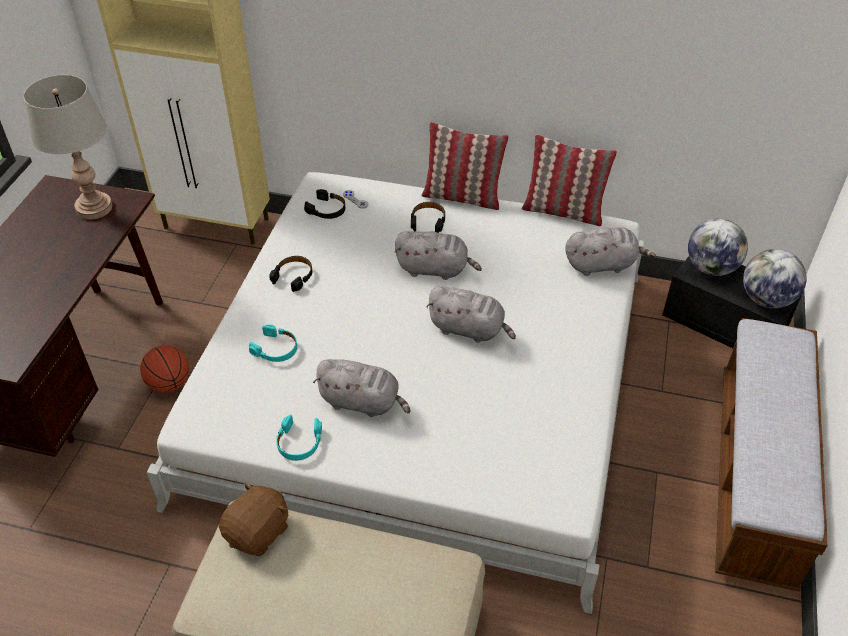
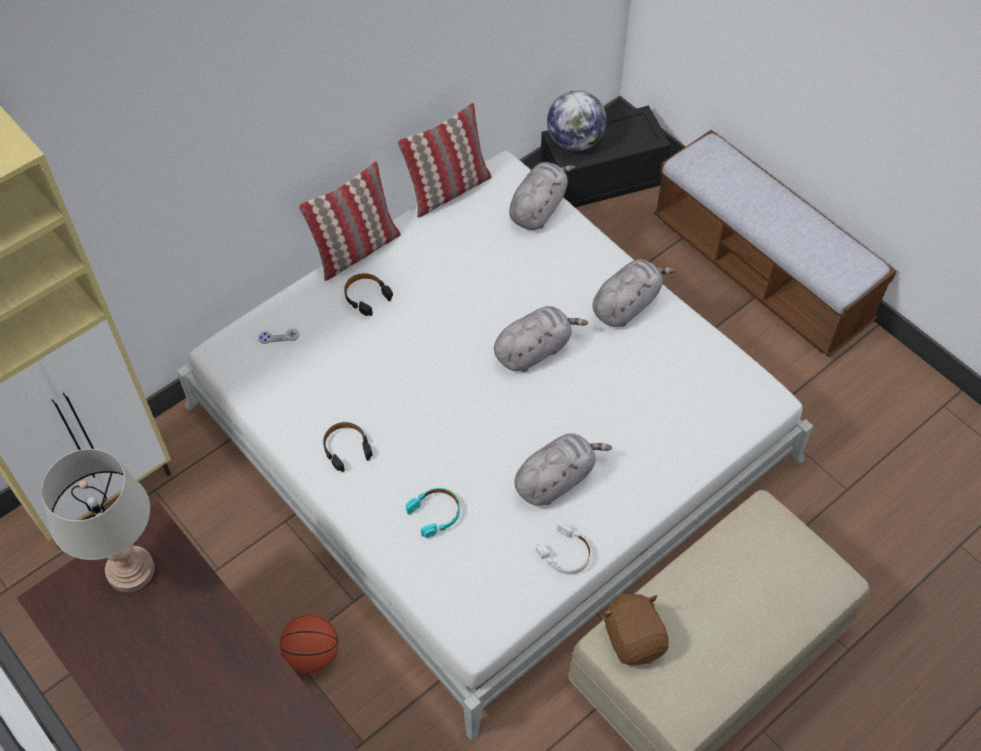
camera: 55 degrees left, 10 degrees up
(299, 442) = (566, 554): turquoise headphones -> white headphones
(327, 209) = (271, 368): black headphones -> none
(435, 269) = (438, 330): grey plush toy -> grey plush toy (627, 304)
(766, 299) = (638, 134): globe -> none

